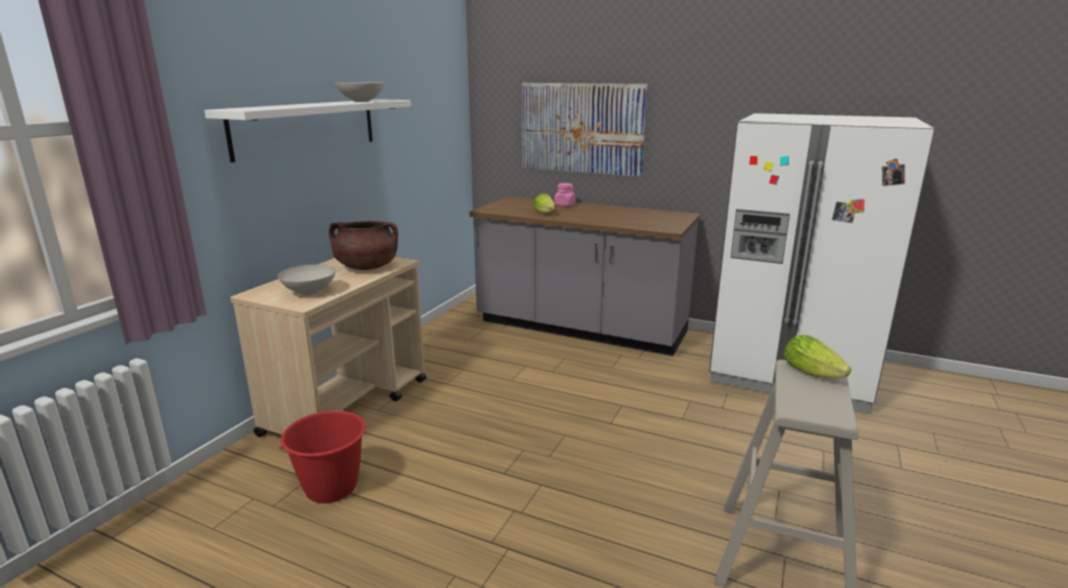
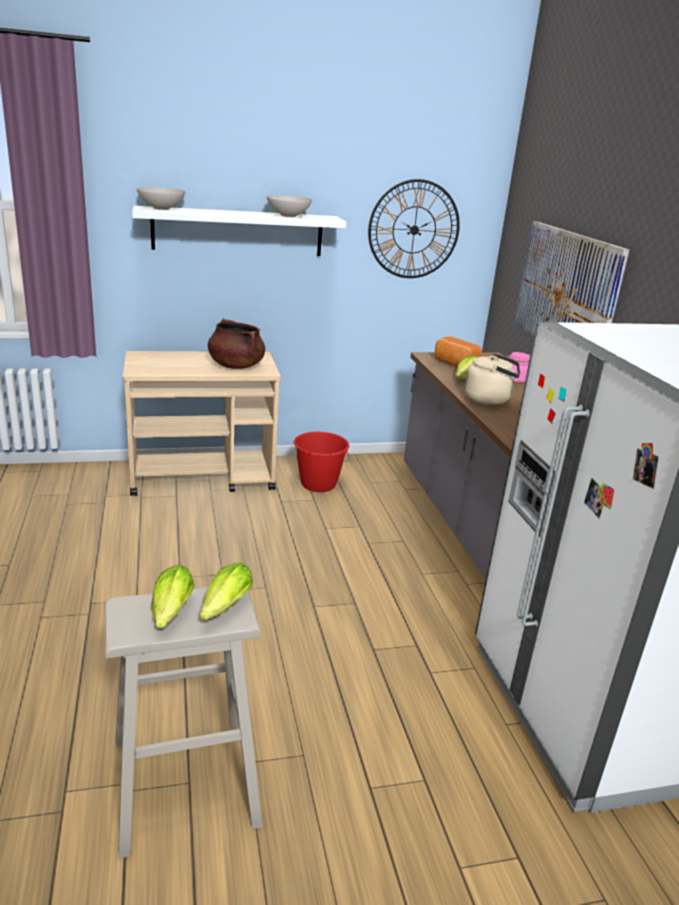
camera: 50 degrees right, 5 degrees up
(310, 292) = (161, 366): white bowl -> white bowl (161, 209)
(331, 488) = (100, 515): red bucket -> red bucket (318, 484)
(425, 105) = (414, 230): none -> wall clock
(513, 208) = (454, 364): none -> bread
(591, 217) = (489, 399): none -> beige kettle
(813, 395) = (170, 614): none -> lettuce

